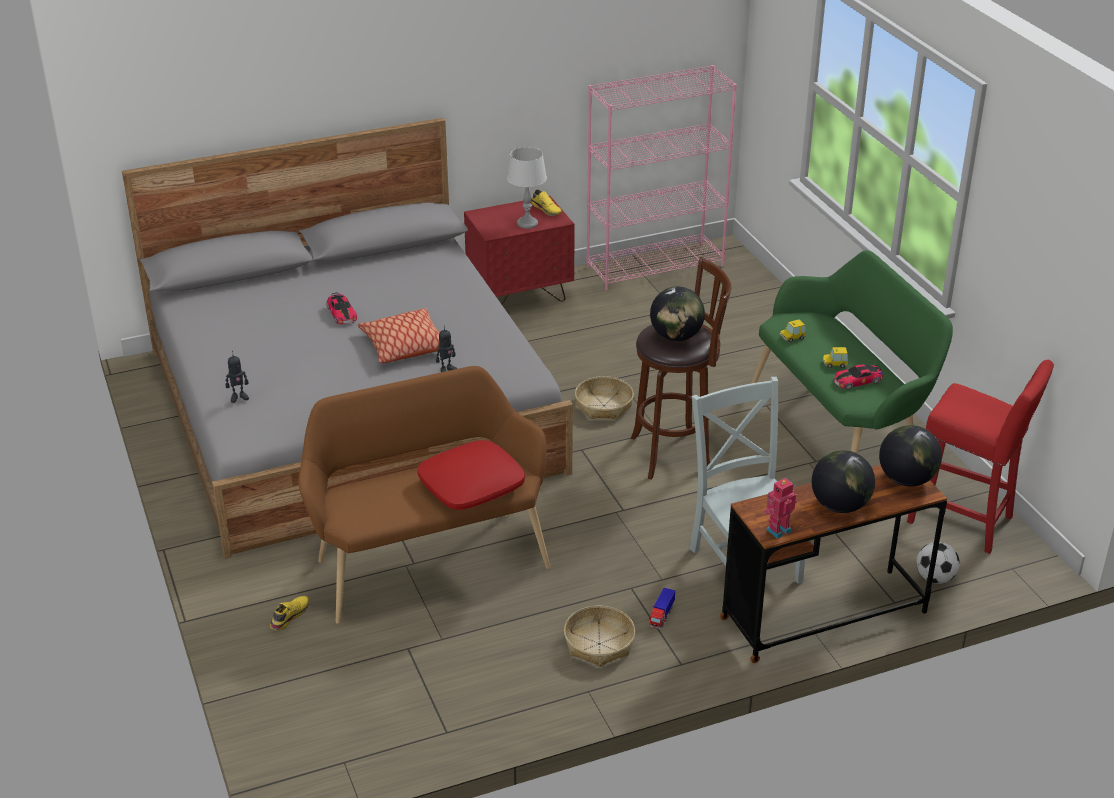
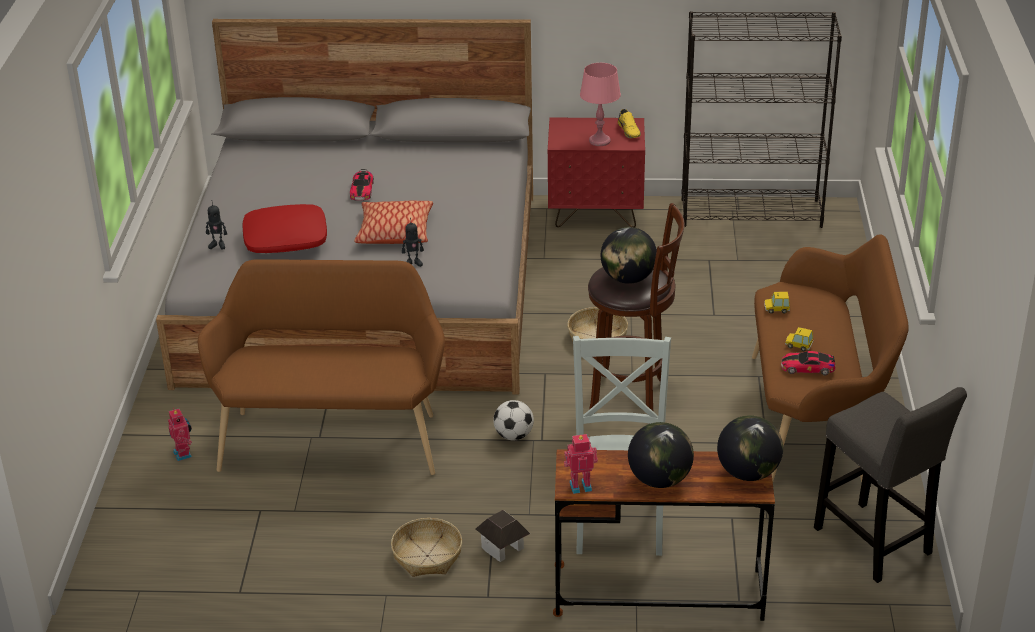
camera: 25 degrees right, 0 degrees up
(289, 616) = (184, 454): yellow shoe -> toy robot
(471, 485) = (361, 373): red pillow -> red pillow (286, 238)
(527, 223) = (599, 141): grey table lamp -> pink table lamp
(655, 266) = (752, 213): pink bookcase -> black bookcase
(661, 616) = (502, 548): toy truck -> toy house
(841, 431) = (816, 420): green bench -> brown bench
(935, 578) = (799, 590): football -> football (513, 436)
(965, 523) = (875, 545): red stool -> grey stool

